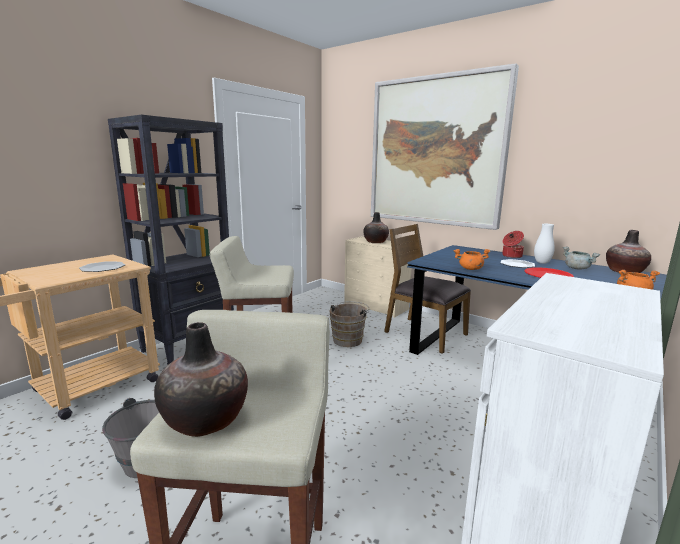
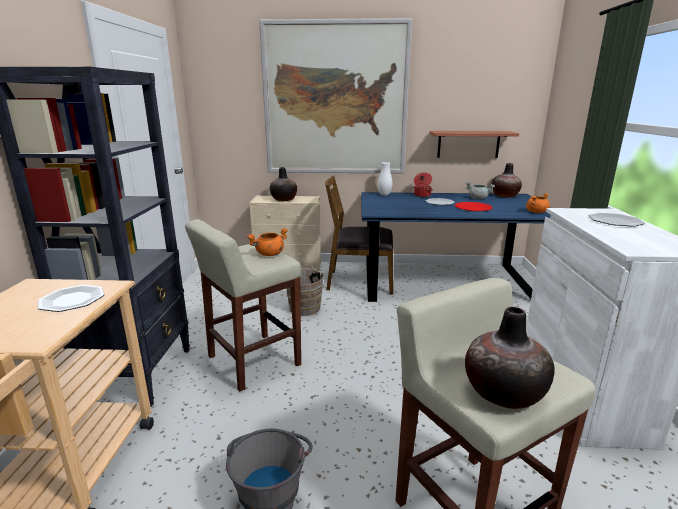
camera: 35 degrees left, 5 degrees up
(470, 269) = (418, 213): orange cooking pot -> orange cooking pot (269, 254)
(542, 262) = (450, 198): white vase -> white vase (384, 195)
(582, 203) = (468, 144): none -> shelf
(601, 300) = (615, 221): none -> plate

